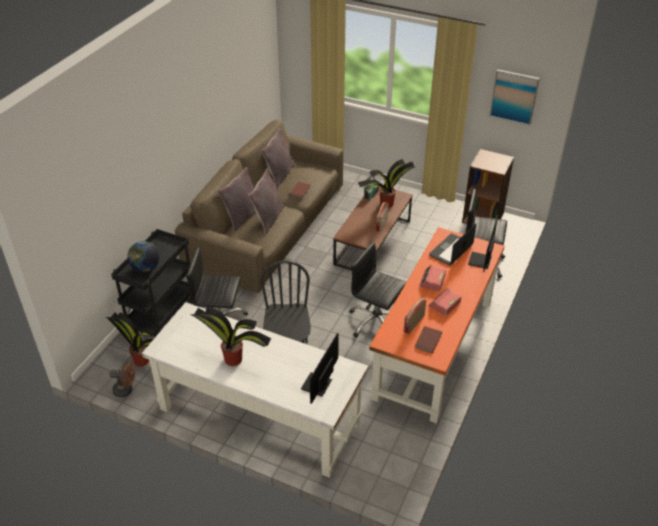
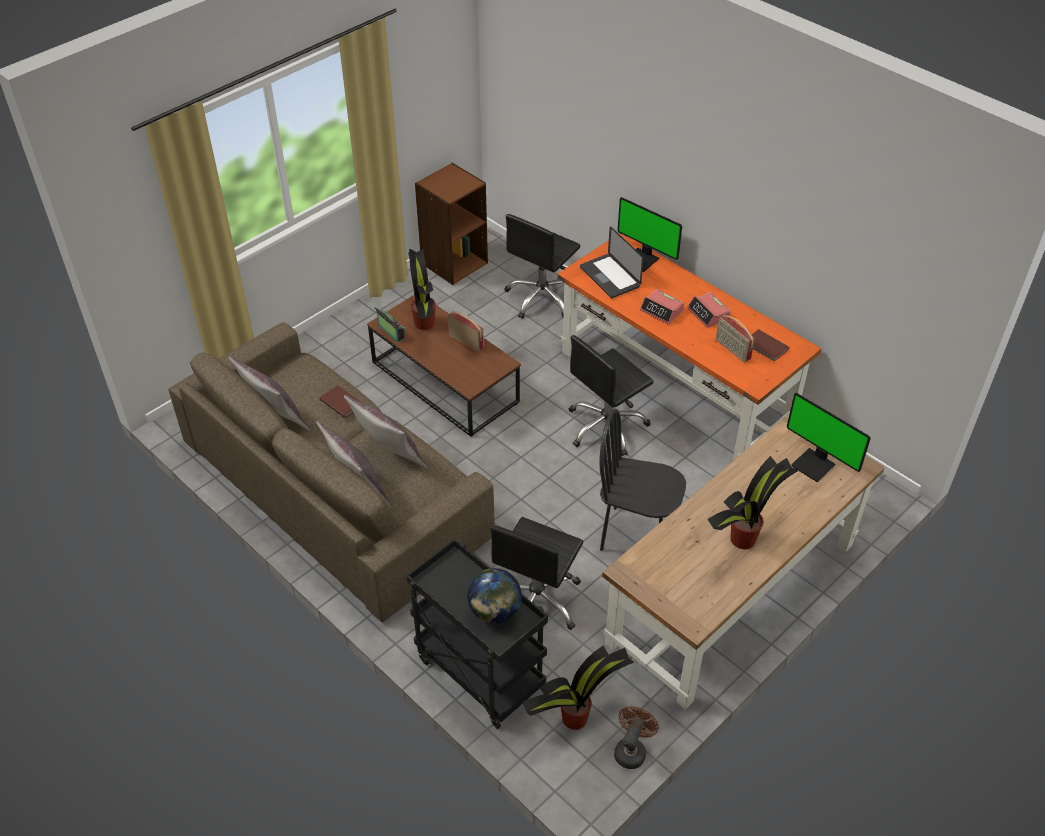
camera: 70 degrees left, 5 degrees up
(258, 415) = (732, 594): white desk -> brown desk
(514, 97) = (434, 85): picture -> none

